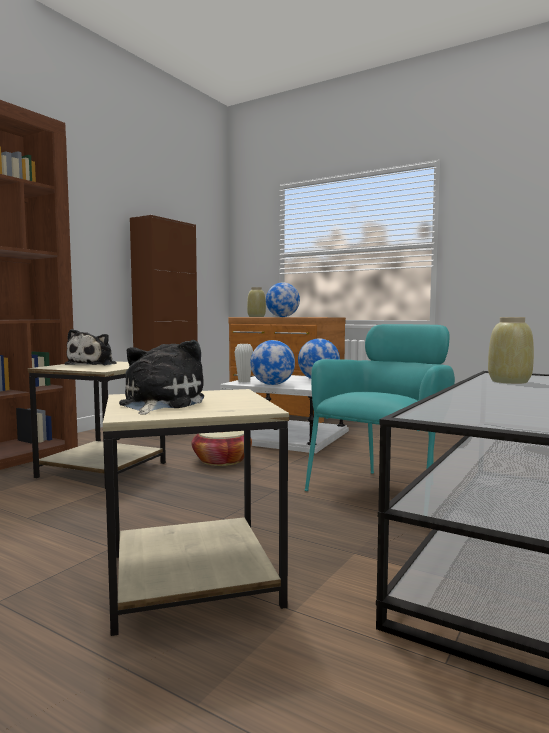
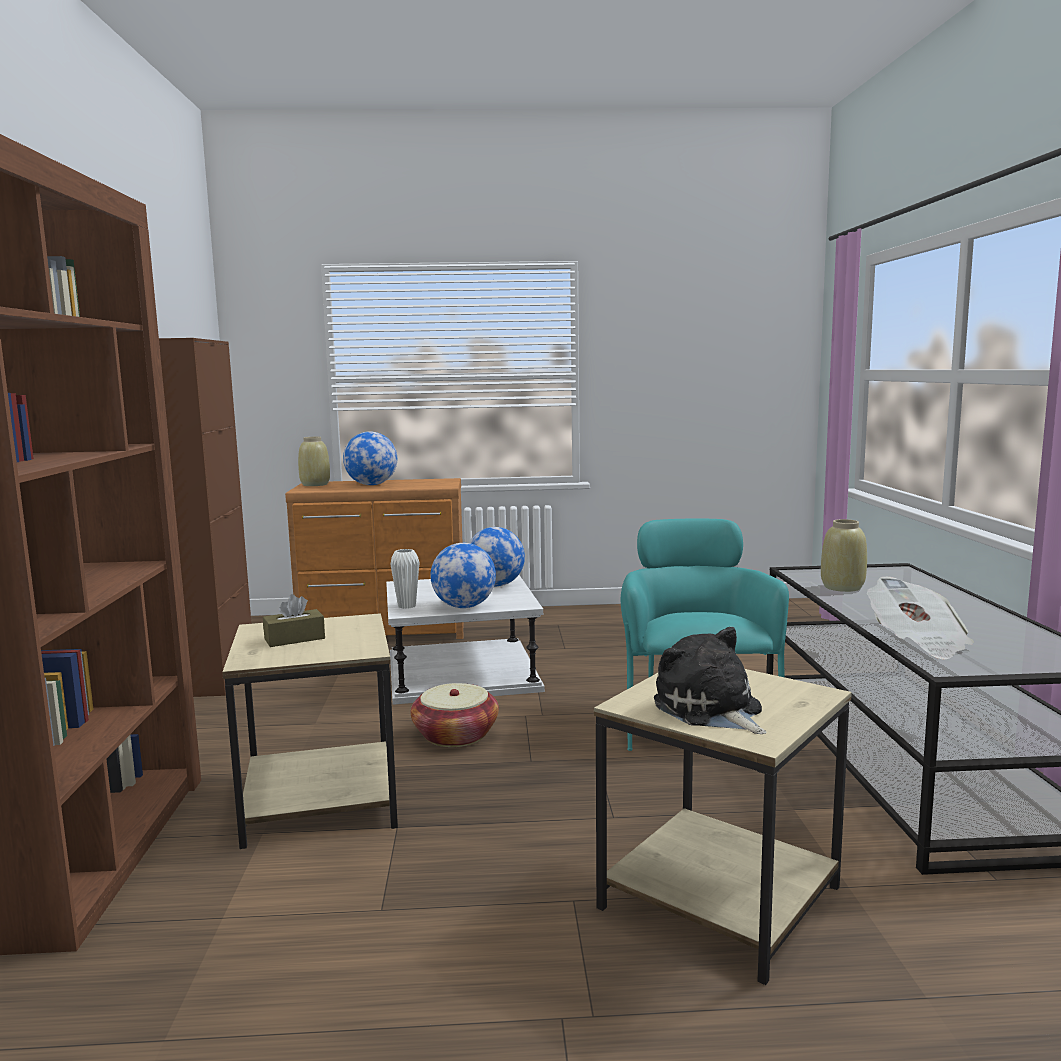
camera: 35 degrees left, 5 degrees up
(93, 364) = (294, 639): plush toy -> brown tissue box
(456, 405) = (917, 643): none -> newspaper

